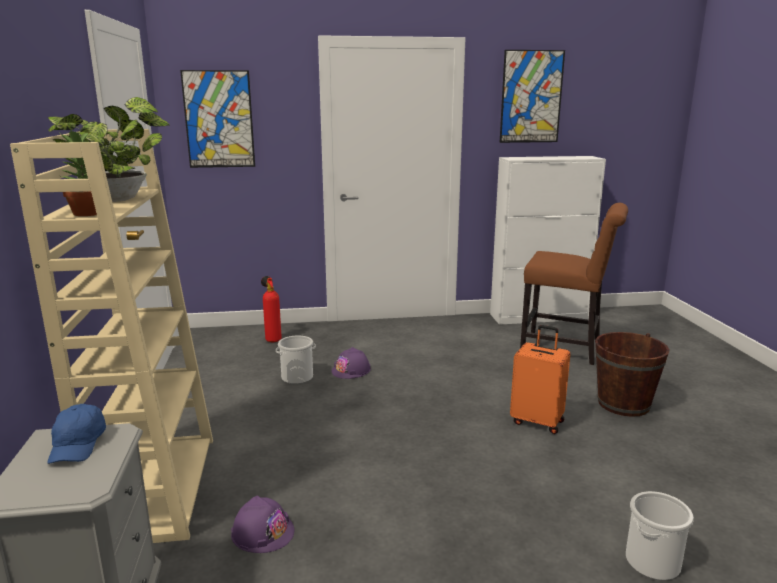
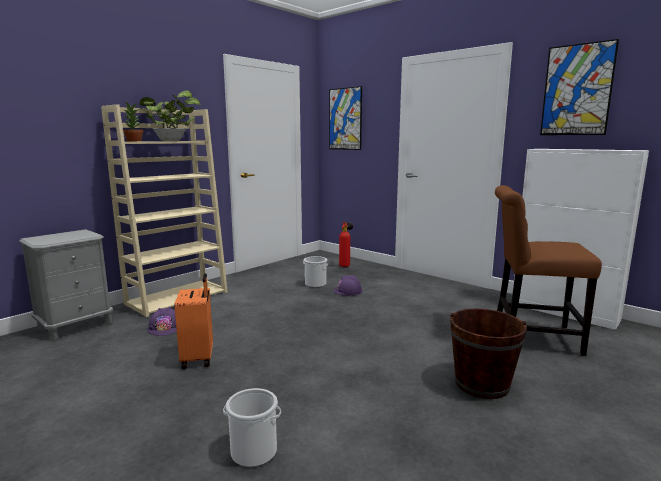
camera: 50 degrees right, 5 degrees down
(78, 445) = (76, 234): blue cap -> none
(537, 421) = (386, 358): orange suitcase -> orange suitcase (199, 358)
(565, 348) = (530, 336): brown chair -> brown chair turned 120 degrees clockwise

